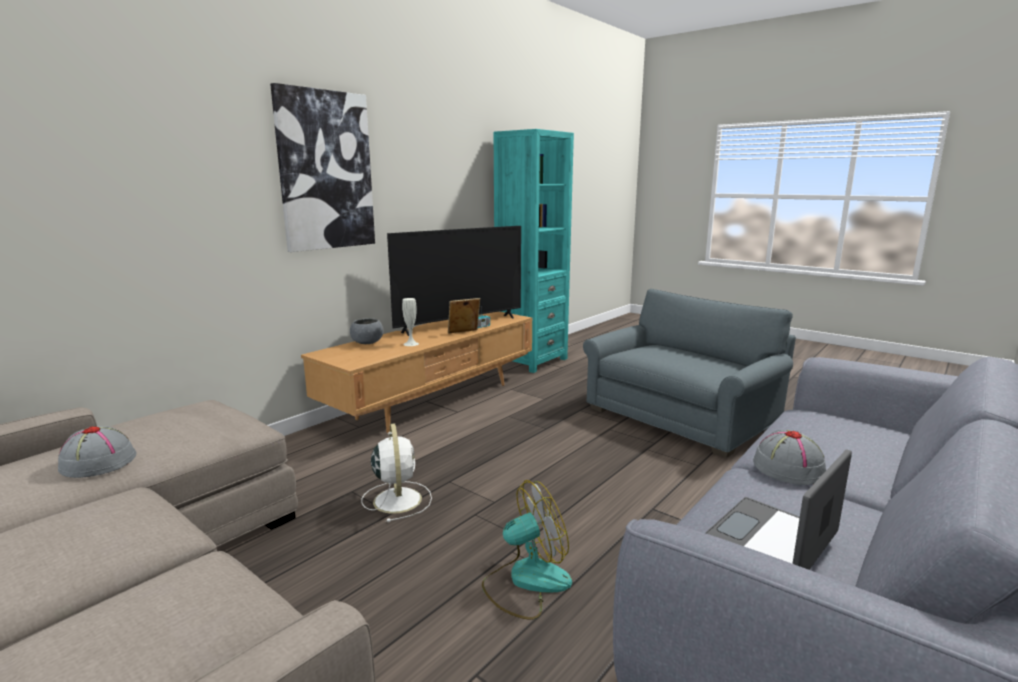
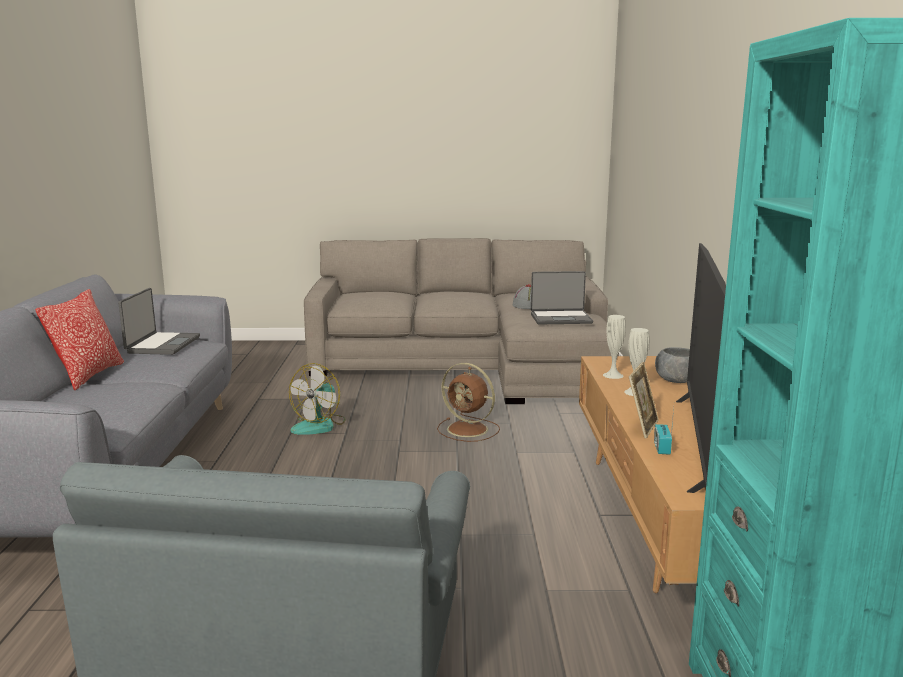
camera: 140 degrees right, 0 degrees up
(178, 424) = (560, 318): none -> laptop
(325, 171) = (717, 149): picture -> none
(385, 354) = (613, 375): none -> white vase
(397, 499) = (469, 430): white fan -> brown fan
(787, 468) = (140, 378): grey hat -> none
(873, 506) = (88, 375): none -> pillow

